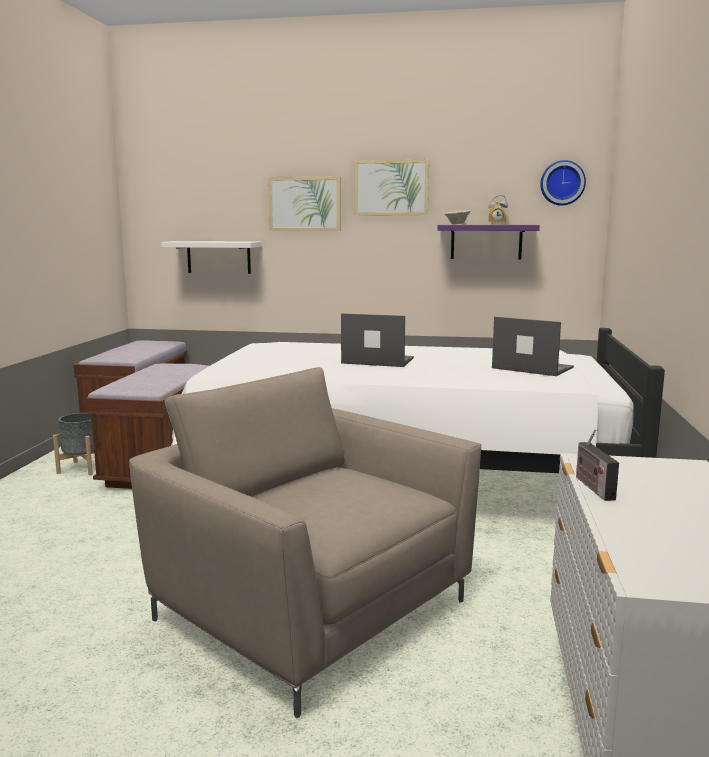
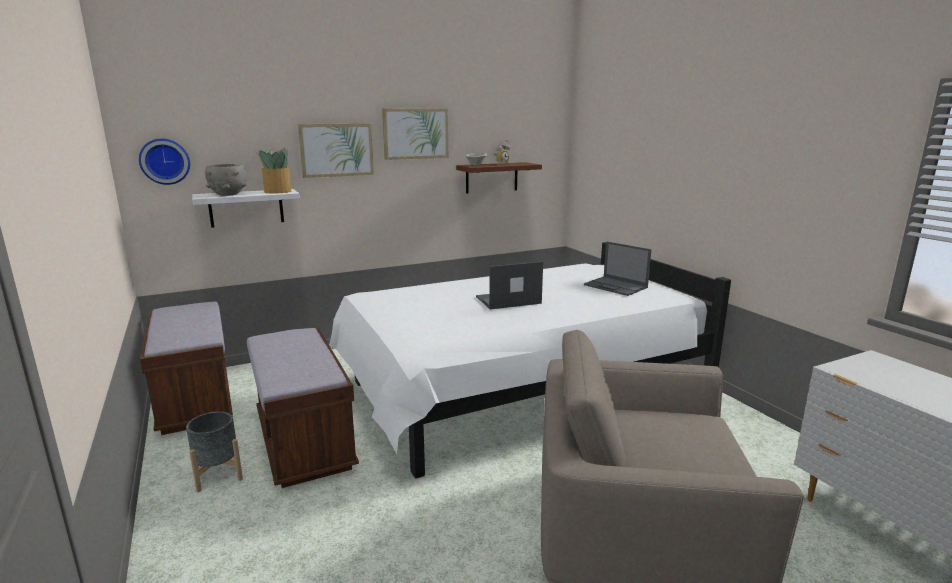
camera: 35 degrees left, 5 degrees up
(195, 241) = (228, 194): none -> grey bowl
(238, 241) = (277, 191): none -> potted plant
(486, 242) = (491, 177): purple shelf -> brown shelf
(531, 368) = (616, 286): laptop -> laptop turned 135 degrees counterclockwise
(562, 183) = (542, 129): wall clock -> wall clock (165, 161)
(592, 487) = (888, 391): radio -> none

